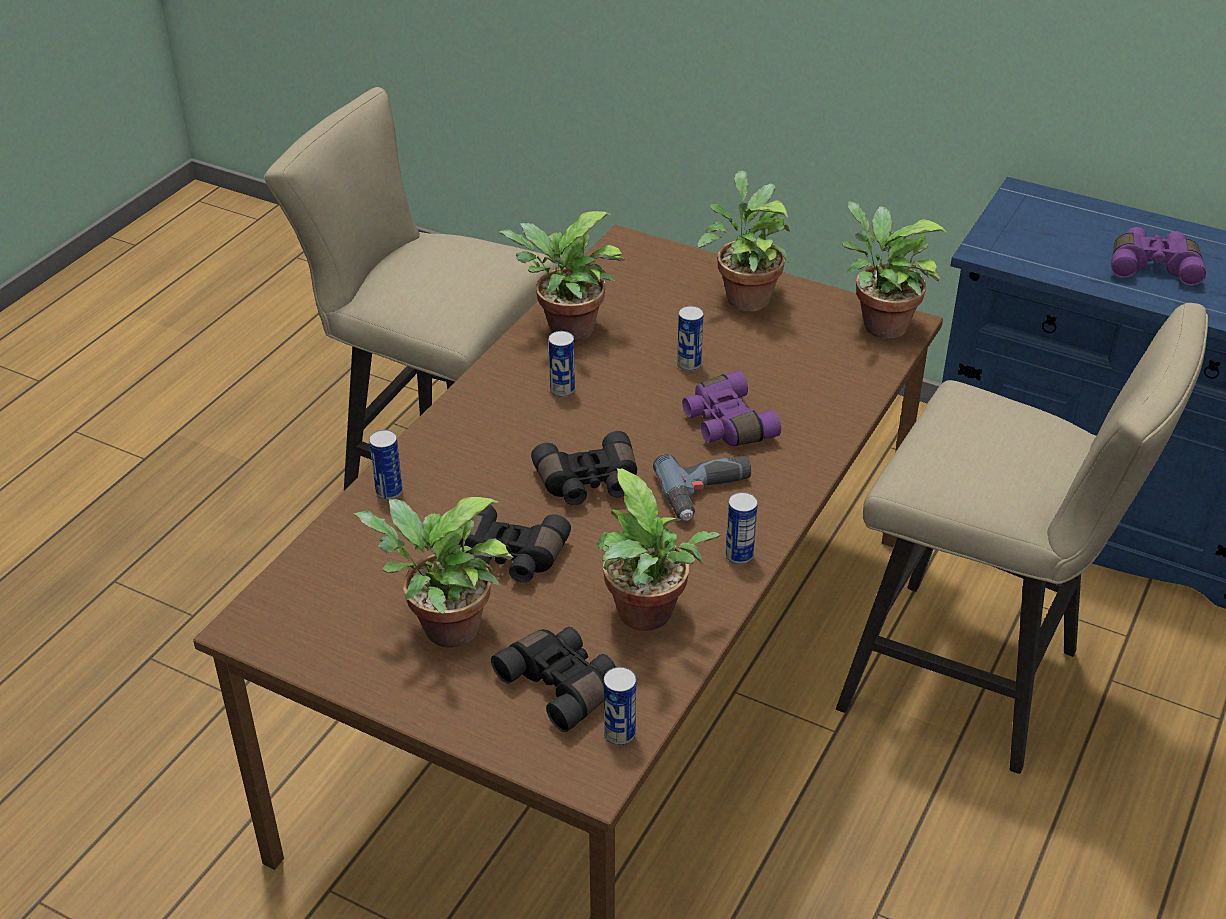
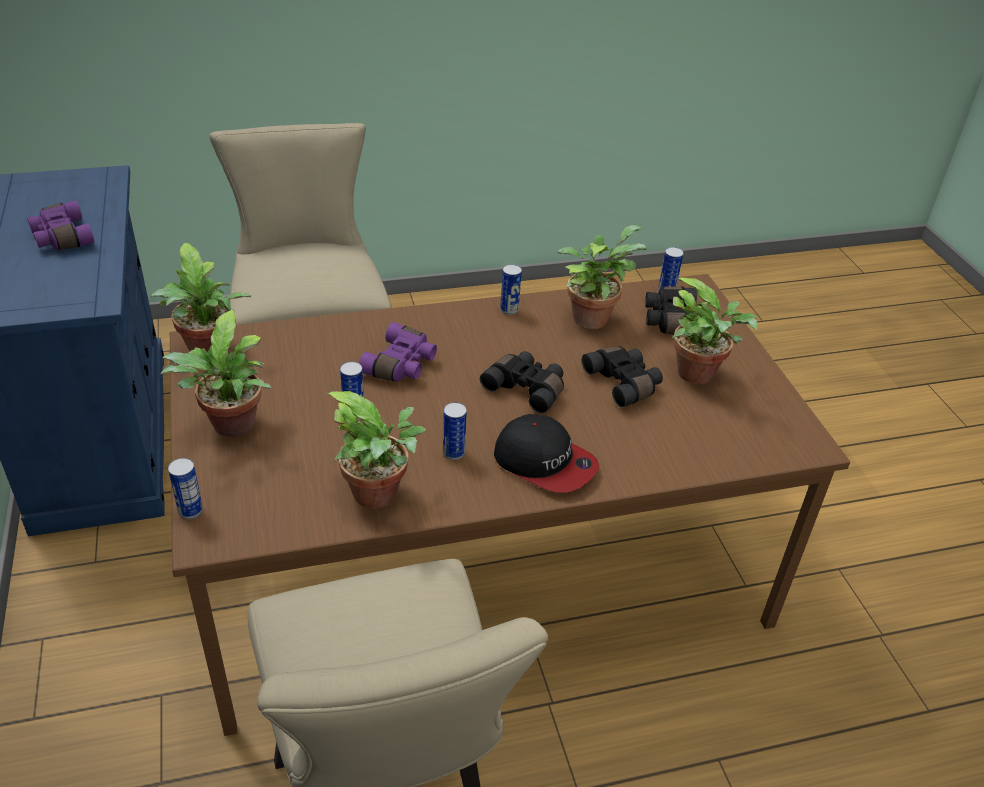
camera: 135 degrees left, 0 degrees up
(389, 492) = (649, 466): can -> can (190, 511)
(481, 433) = (545, 462): none -> cap
(707, 493) = (475, 342): power drill -> none

